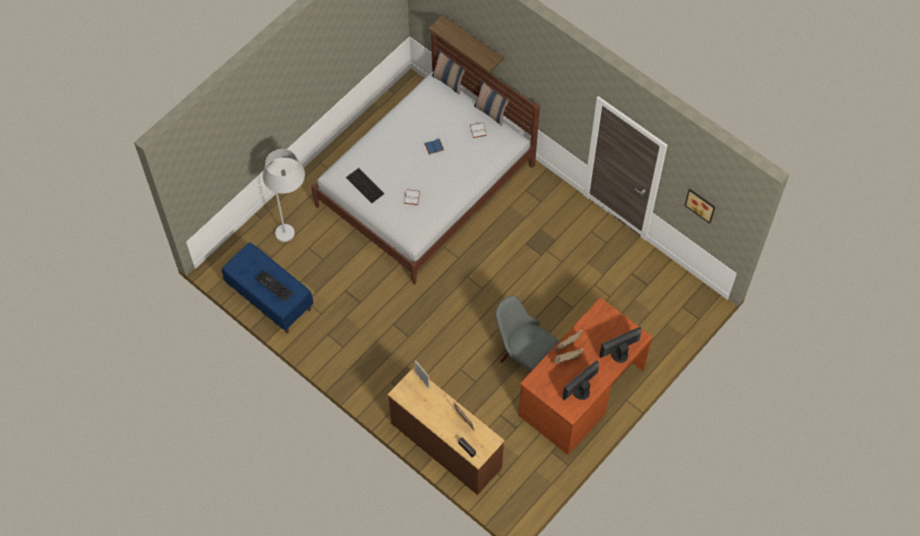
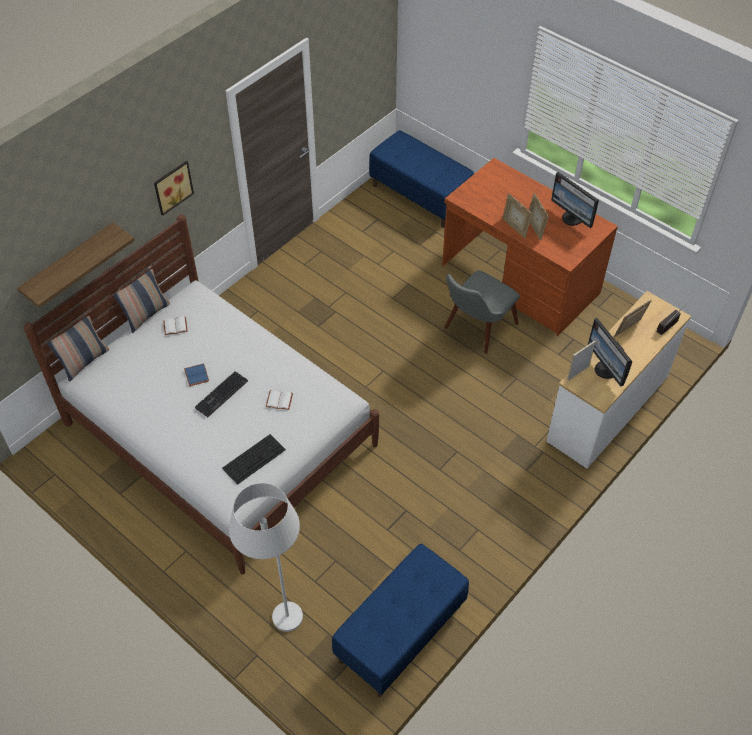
camera: 90 degrees left, 10 degrees down
(273, 286) = (414, 595): keyboard -> keyboard (222, 396)
(445, 446) = (608, 409): brown dresser -> white dresser
(618, 353) = (519, 185): monitor -> monitor (606, 370)
(678, 319) = (420, 196): none -> blue bench
(701, 204) = (354, 67): picture -> picture (172, 186)

